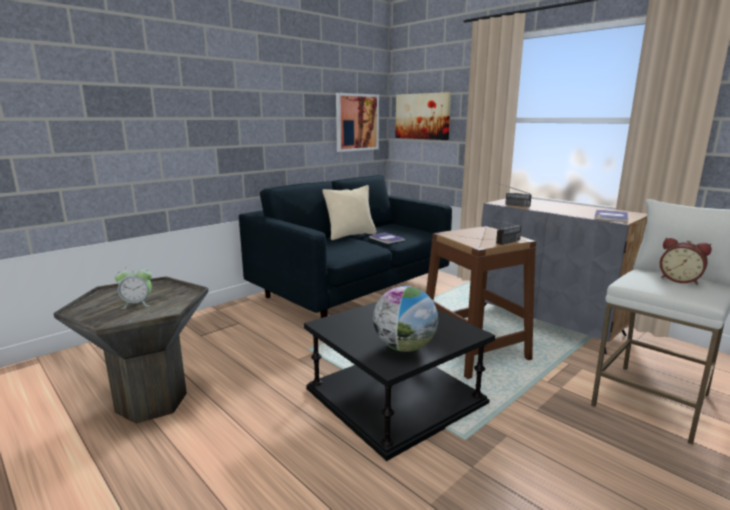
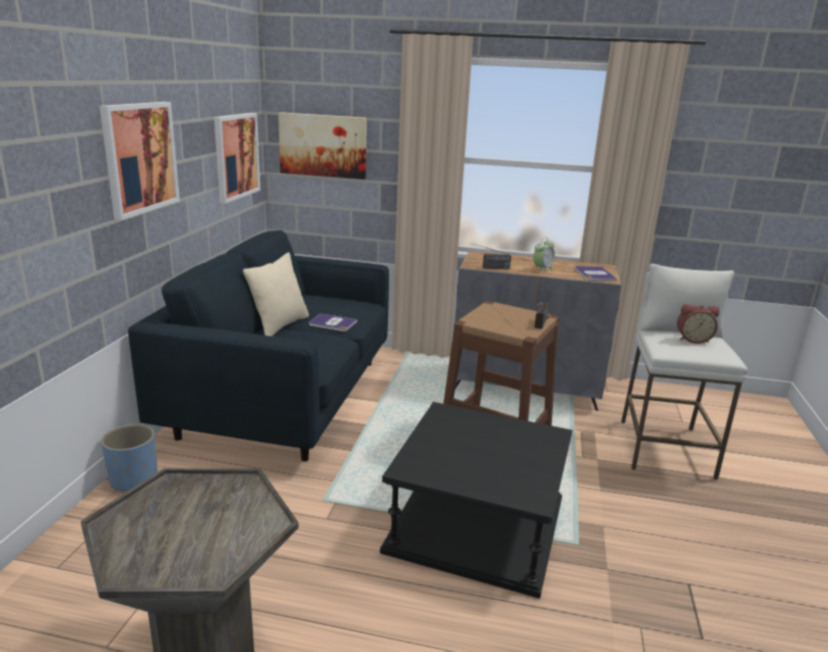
camera: 35 degrees left, 5 degrees up
(137, 304) = (200, 528): alarm clock -> alarm clock (542, 269)
(223, 310) = (134, 479): none -> blue planter
(262, 109) = (140, 158): none -> picture
(404, 347) = (519, 472): globe -> none

